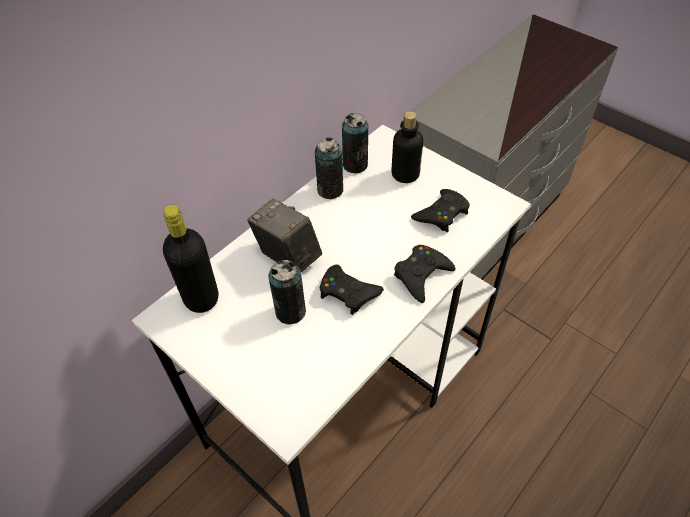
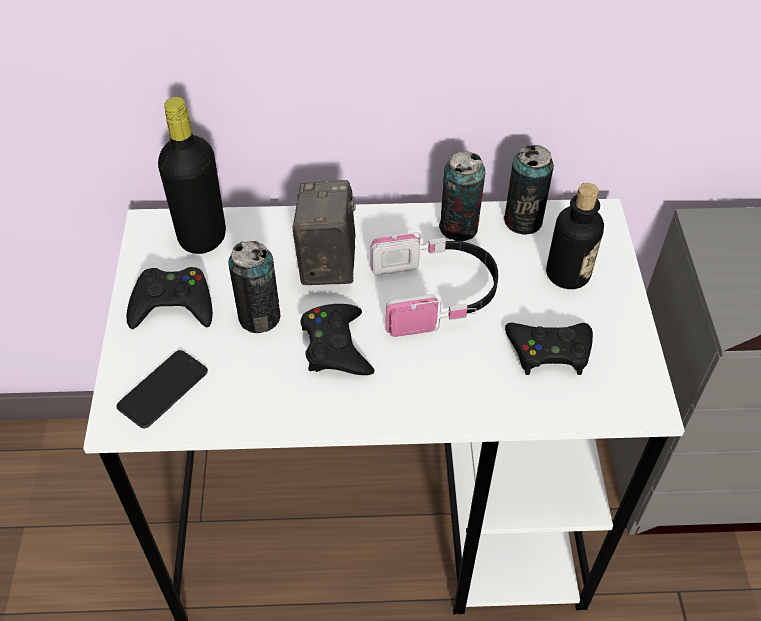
camera: 45 degrees right, 0 degrees up
(290, 392) = (163, 389): none -> phone
(361, 229) = (436, 294): none -> headphones
(421, 275) = (434, 395): black game controller -> black game controller (173, 305)

